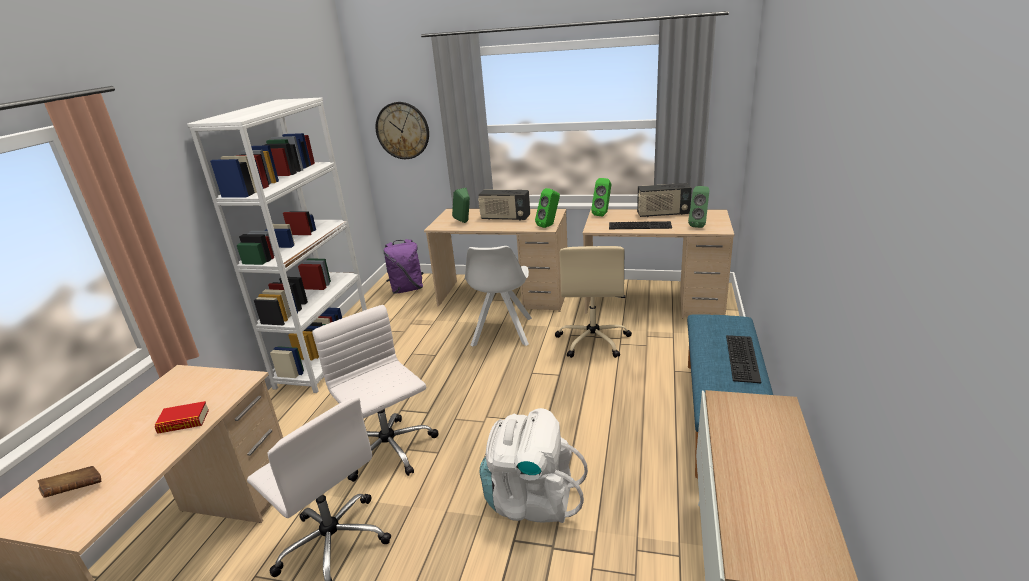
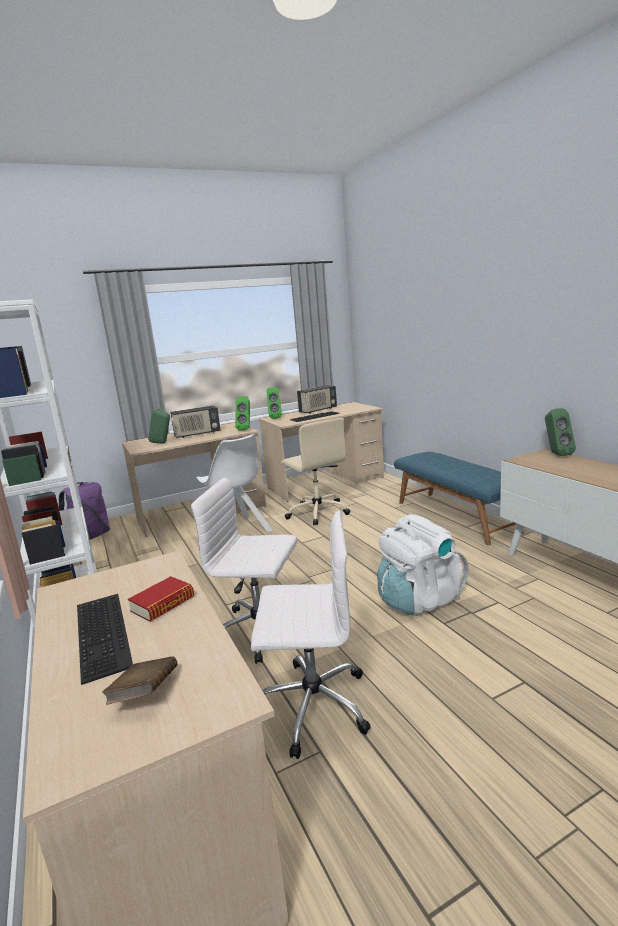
camera: 40 degrees left, 10 degrees down
(402, 130) = (58, 370): wall clock -> none
(699, 225) = (353, 409): green speaker -> green speaker (556, 454)
(744, 358) = (464, 463): keyboard -> keyboard (105, 633)

